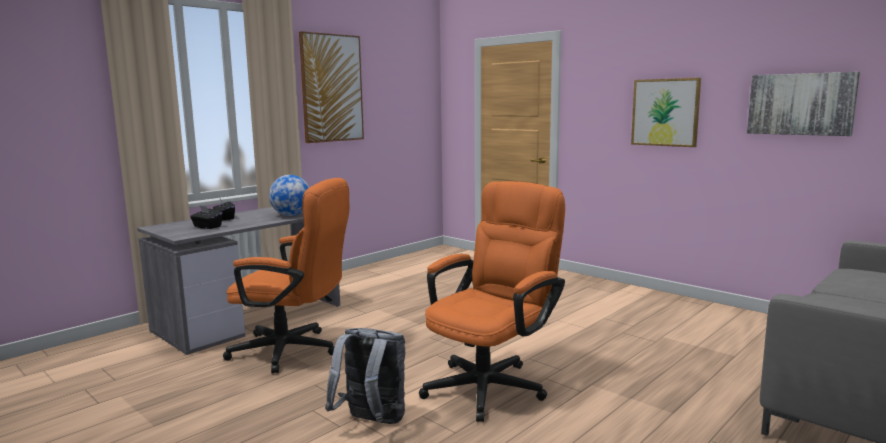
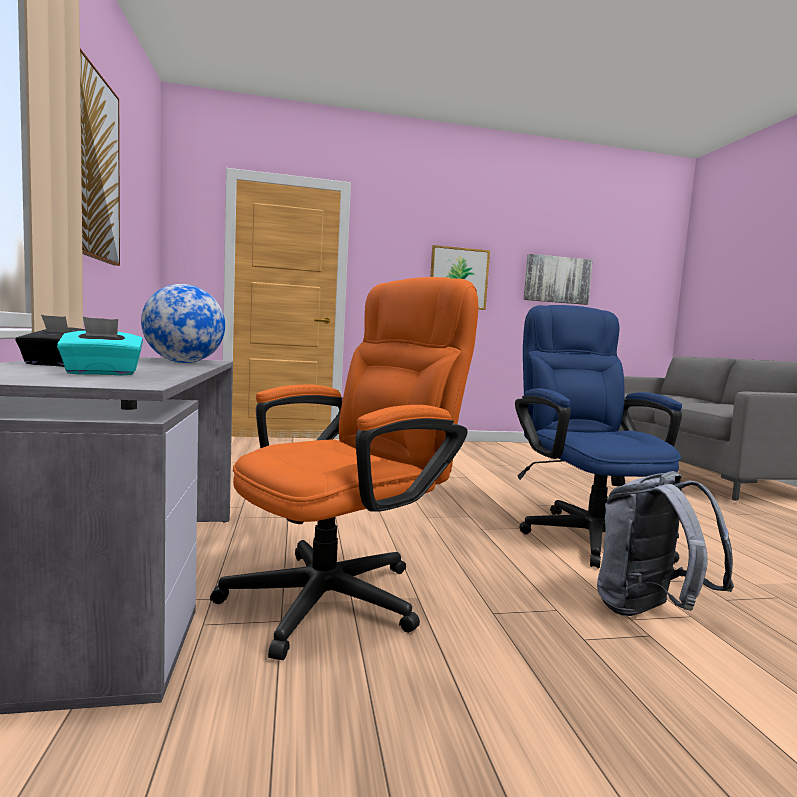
camera: 55 degrees left, 5 degrees down
(207, 227) = (102, 373): black tissue box -> turquoise tissue box
(492, 384) = (584, 532): orange office chair -> blue office chair

